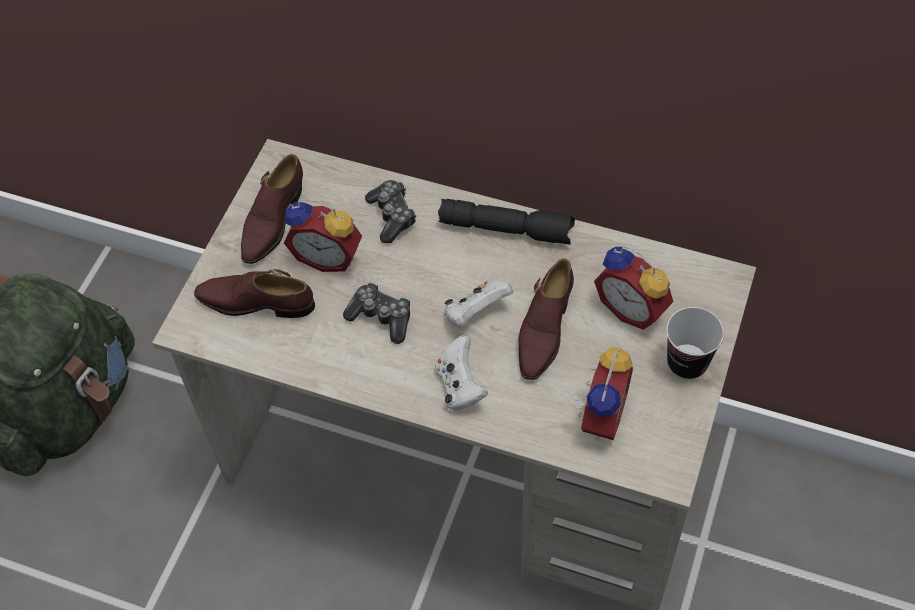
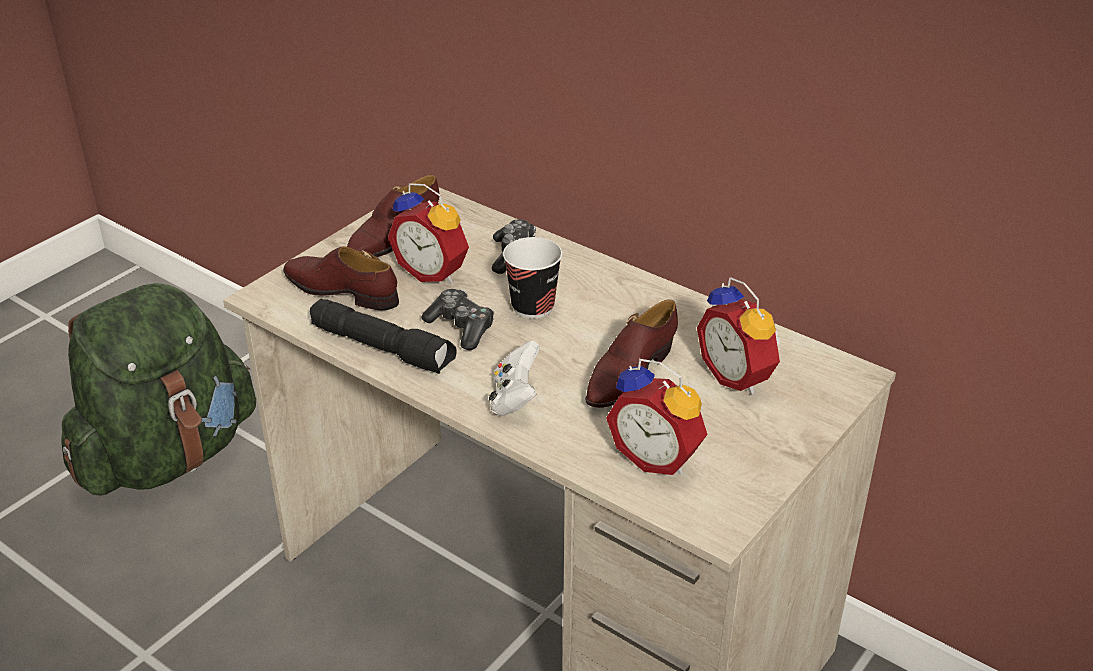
camera: 15 degrees right, 20 degrees down
(476, 313) = (562, 345): white game controller -> none
(507, 228) = (629, 287): black flashlight -> black flashlight (384, 348)
(598, 416) = (657, 457): alarm clock -> alarm clock turned 90 degrees clockwise
(687, 363) = (781, 435): cup -> cup (533, 307)

